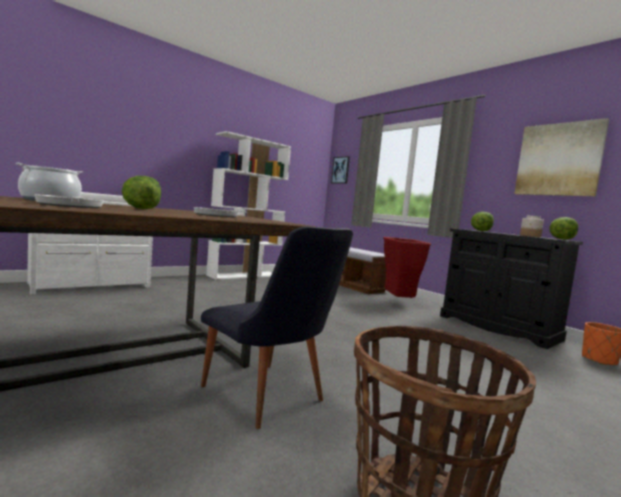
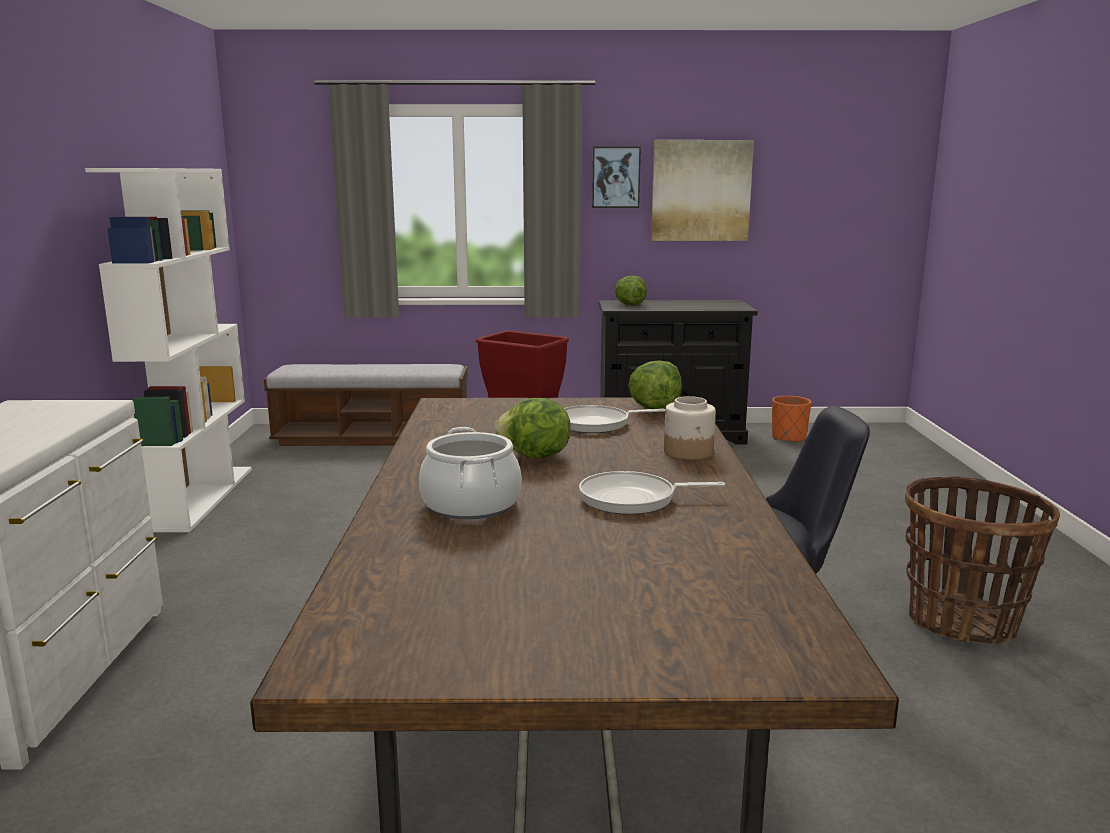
camera: 50 degrees left, 10 degrees up
(341, 170) = (273, 196): picture -> picture (615, 177)
(530, 236) = (703, 306): jar -> jar (689, 452)
(561, 239) = (731, 303): lettuce -> lettuce (654, 408)

